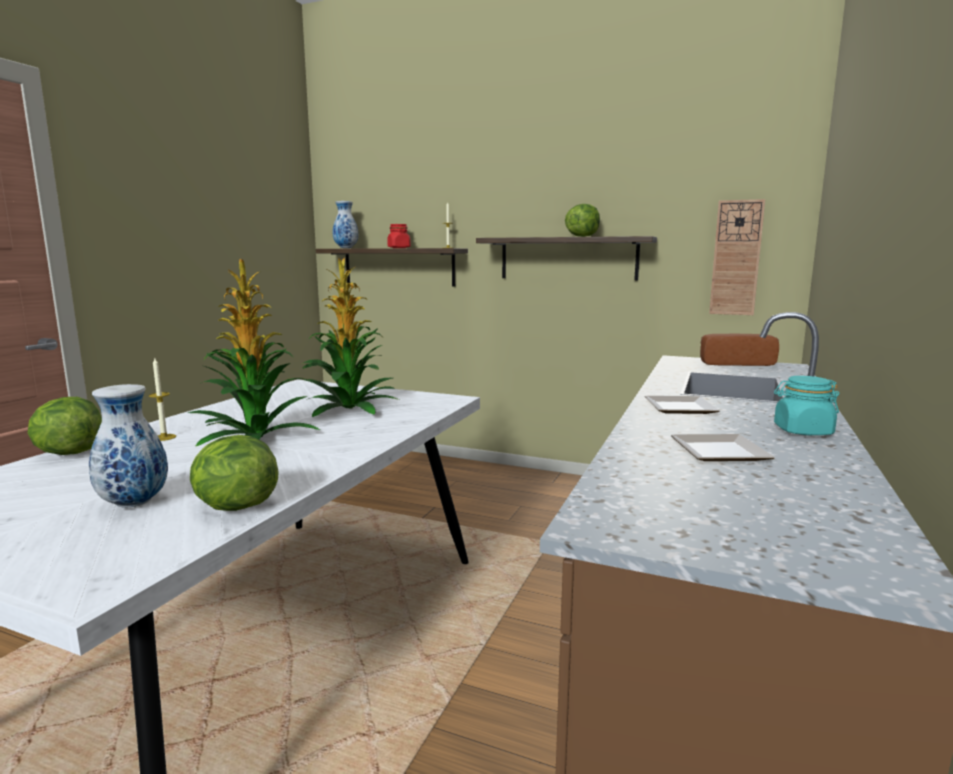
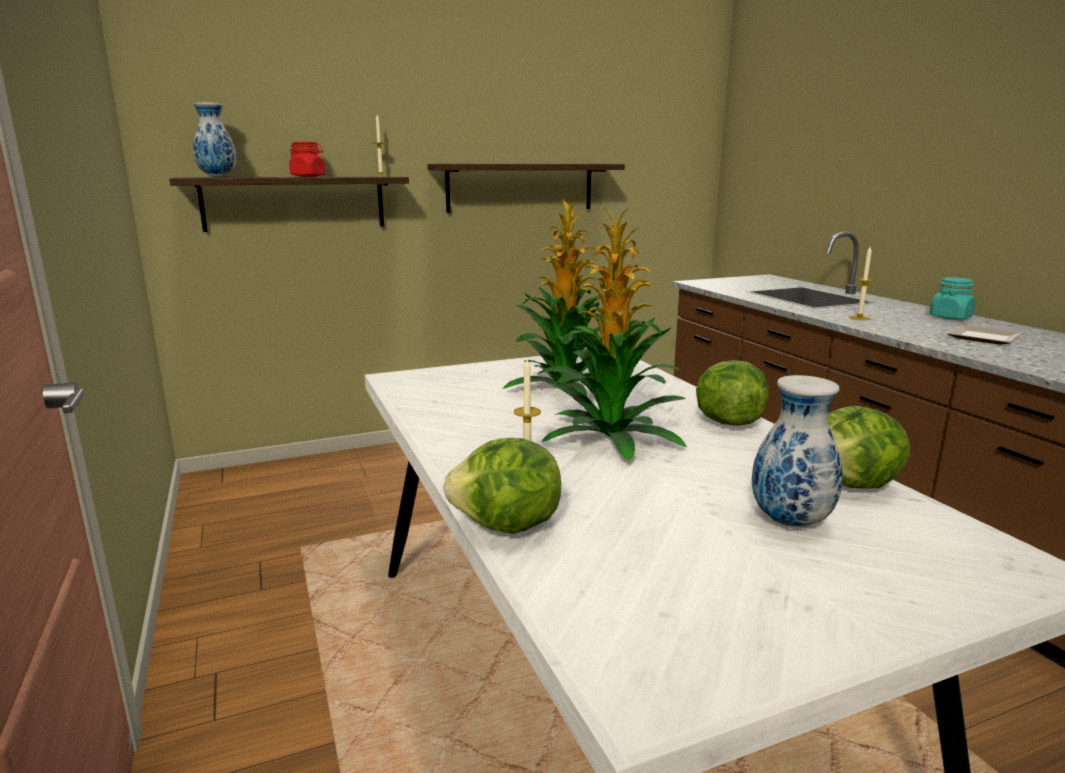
camera: 45 degrees left, 5 degrees up
(582, 236) = (547, 163): lettuce -> lettuce (727, 422)
(678, 409) = (859, 318): plate -> candle
(734, 363) = (737, 280): bread -> none
(736, 258) = (668, 185): wall clock -> none

